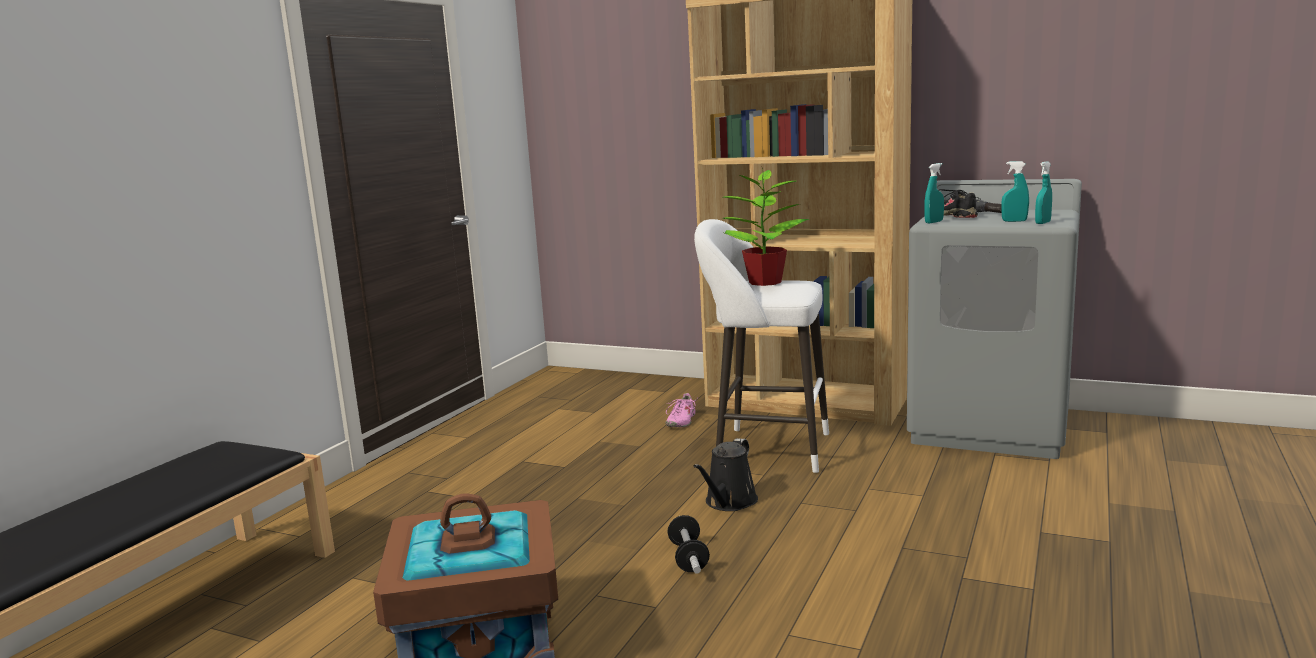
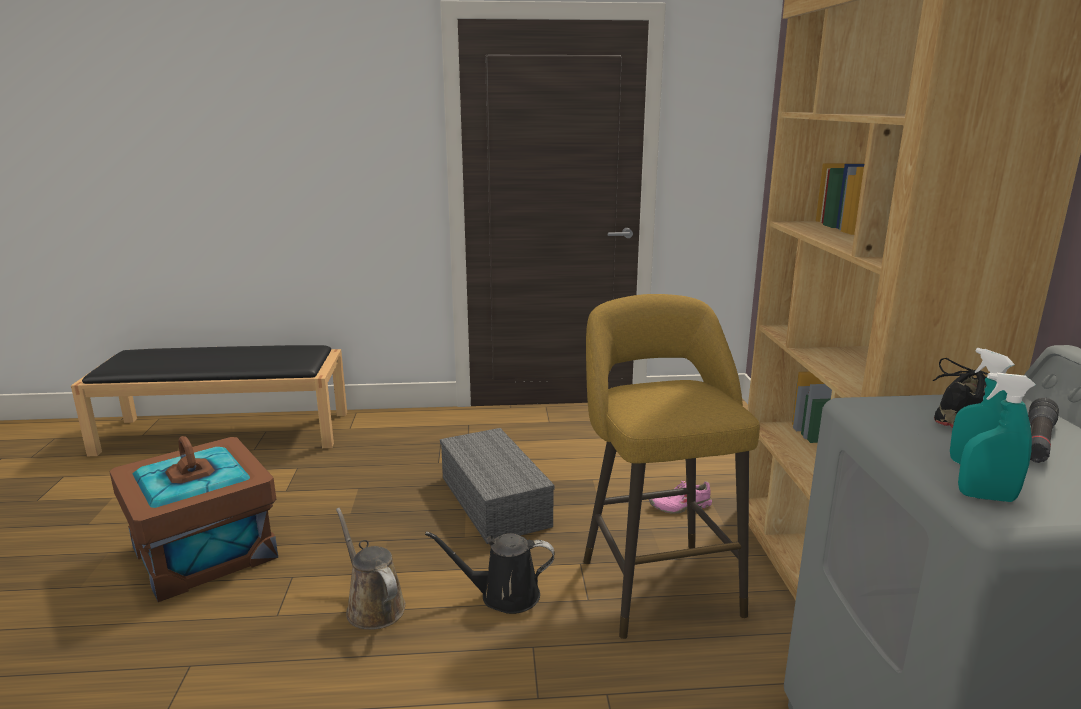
camera: 60 degrees right, 5 degrees up
(583, 483) = (496, 501): none -> grey storage box
(688, 558) = (373, 606): dumbbell -> brown watering can
(764, 282) = (684, 392): potted plant -> none
(765, 449) = (656, 581): white stool -> yellow stool
(934, 222) = (873, 406): turquoise spray bottle -> none

